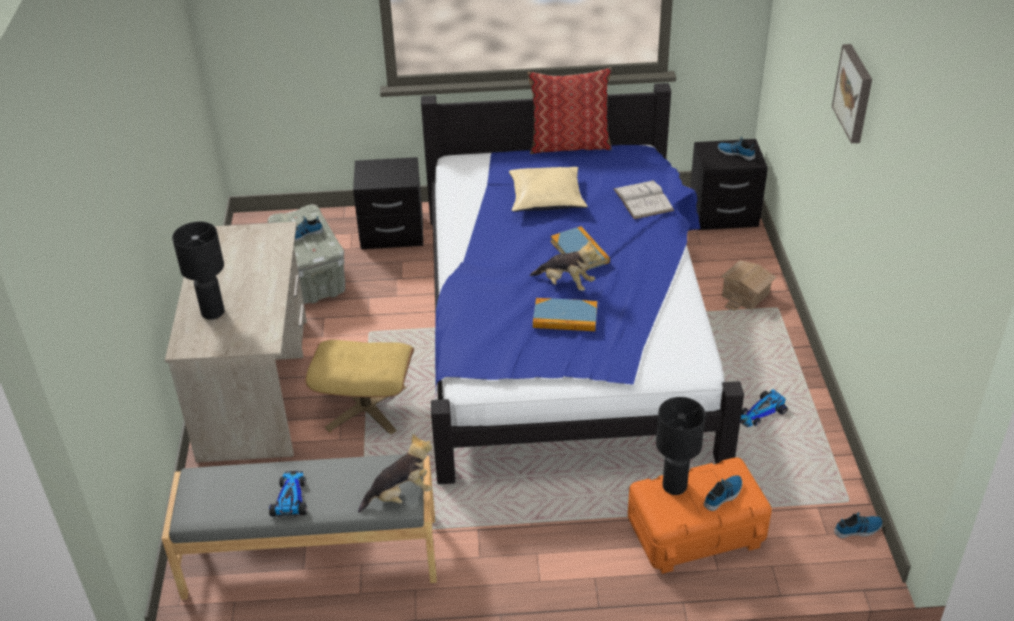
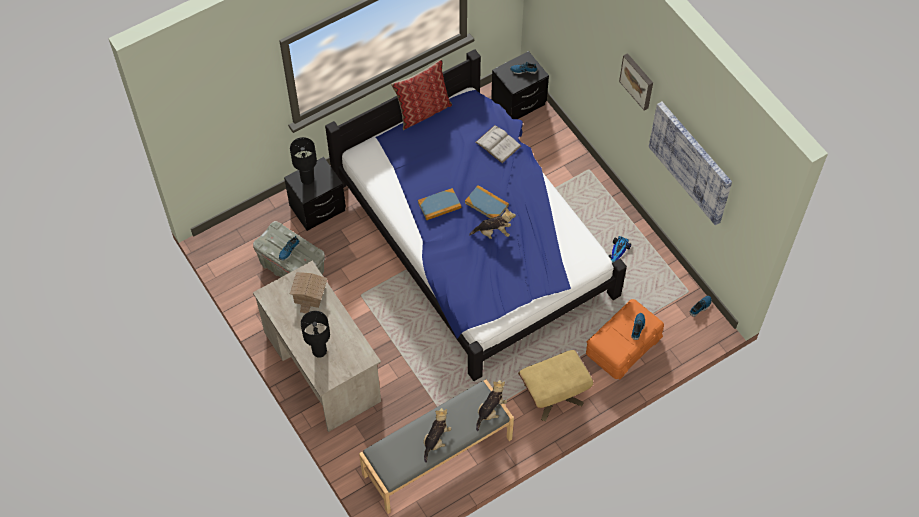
camera: 30 degrees left, 20 degrees up
(290, 498) = (436, 440): toy car -> plush toy
(366, 408) = (398, 350): beige ottoman -> beige ottoman (553, 394)
(547, 198) = (438, 166): beige pillow -> none
(565, 317) = (508, 258): book -> book (439, 205)
(675, 486) = (612, 333): black table lamp -> black table lamp (307, 179)
(744, 294) = (565, 166): toy house -> toy house (309, 294)
(896, 220) = (691, 162): none -> picture

